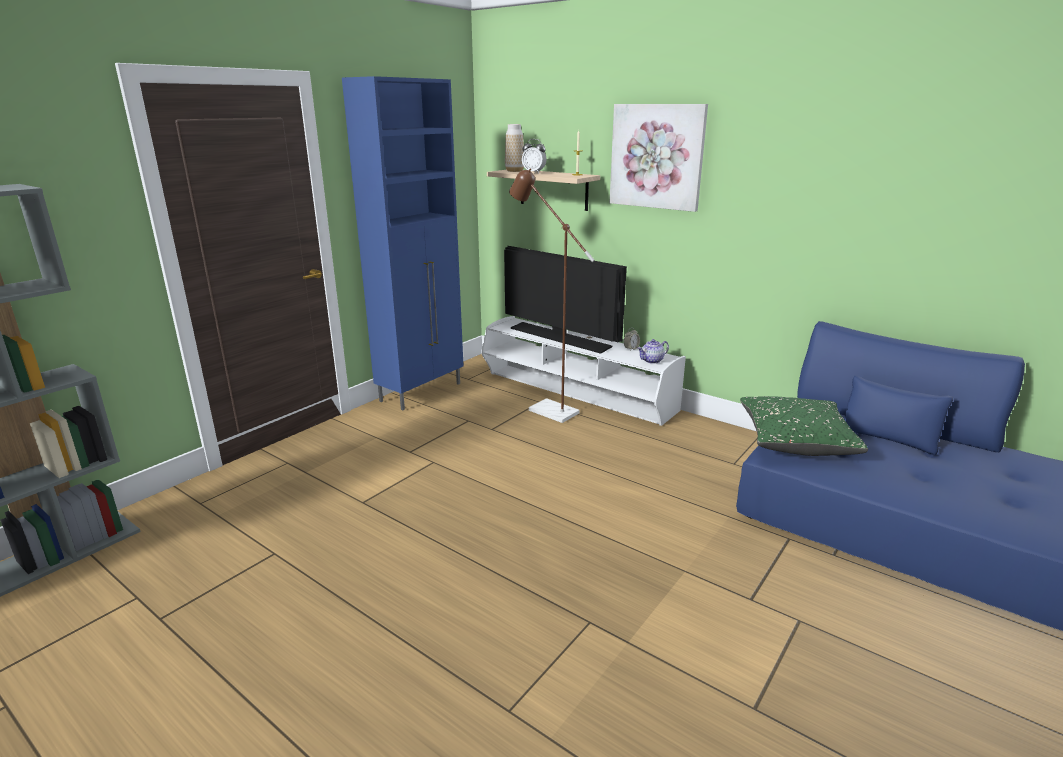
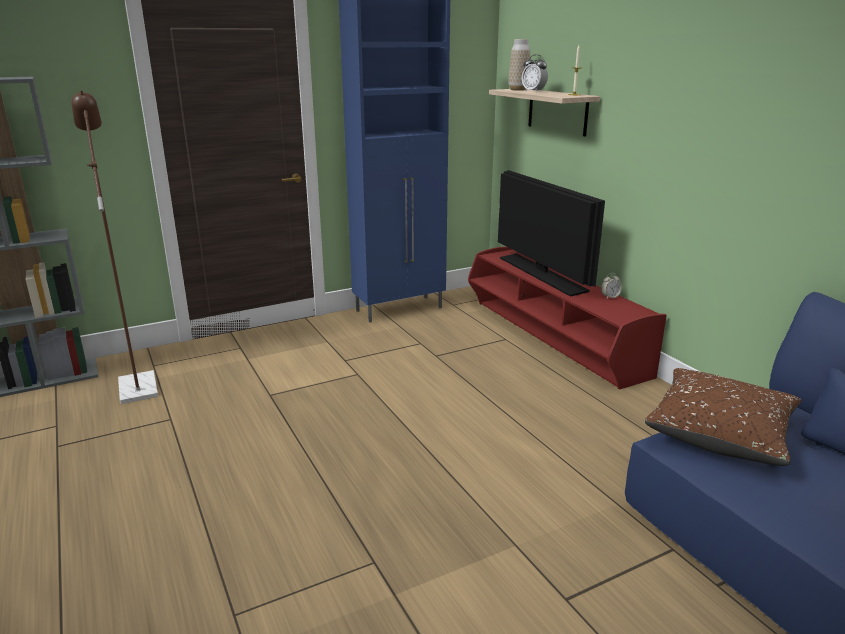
camera: 25 degrees right, 0 degrees up
(546, 409) = (506, 347): brown floor lamp -> brown floor lamp (137, 383)
(576, 393) = (551, 338): white tv stand -> red tv stand
(652, 361) = (621, 313): teapot -> none
(657, 156) = (656, 74): picture -> none
(796, 440) = (720, 433): green pillow -> brown pillow

